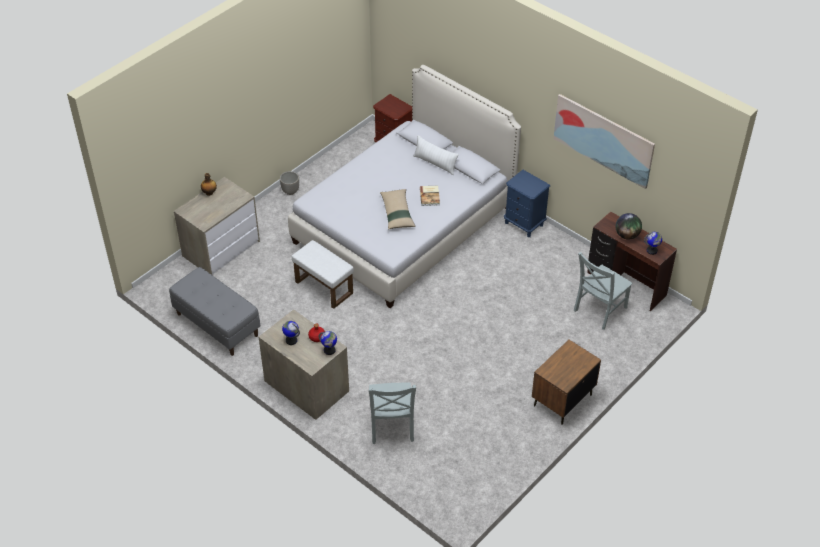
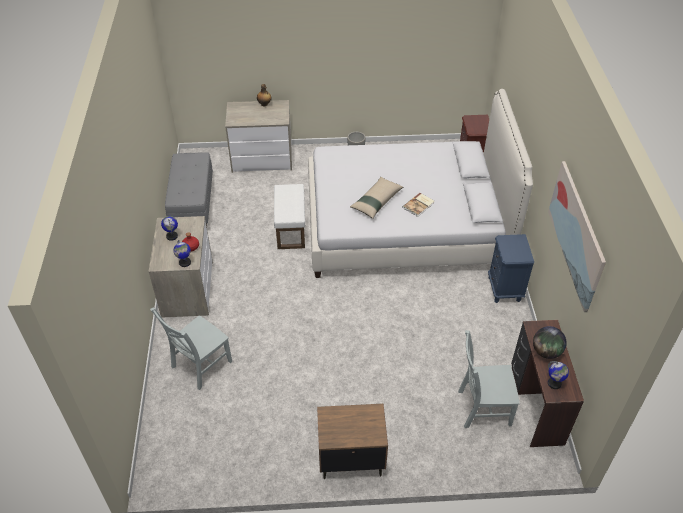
camera: 45 degrees right, 0 degrees up
(435, 163) = (456, 184): white pillow -> none

